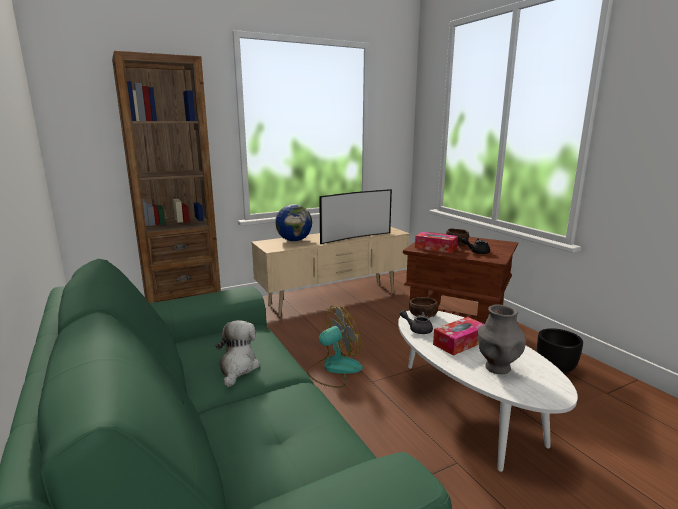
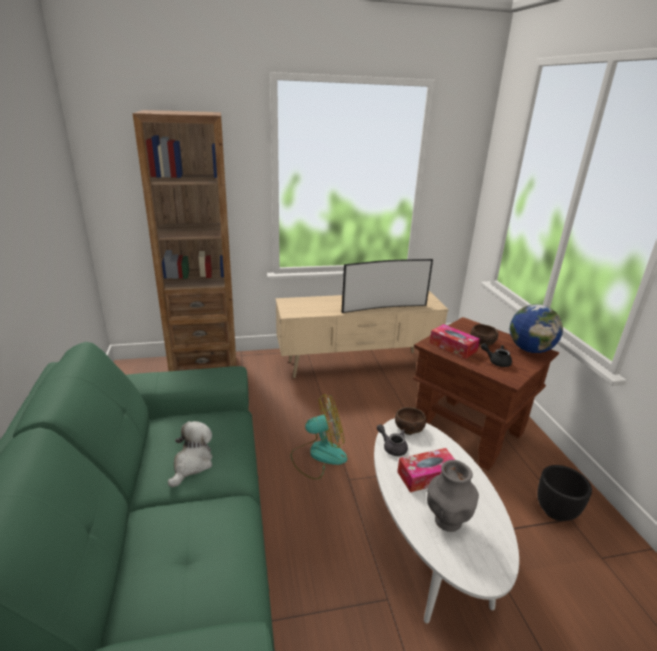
camera: 15 degrees right, 10 degrees up
(294, 240) = (318, 303): globe -> globe (530, 349)

